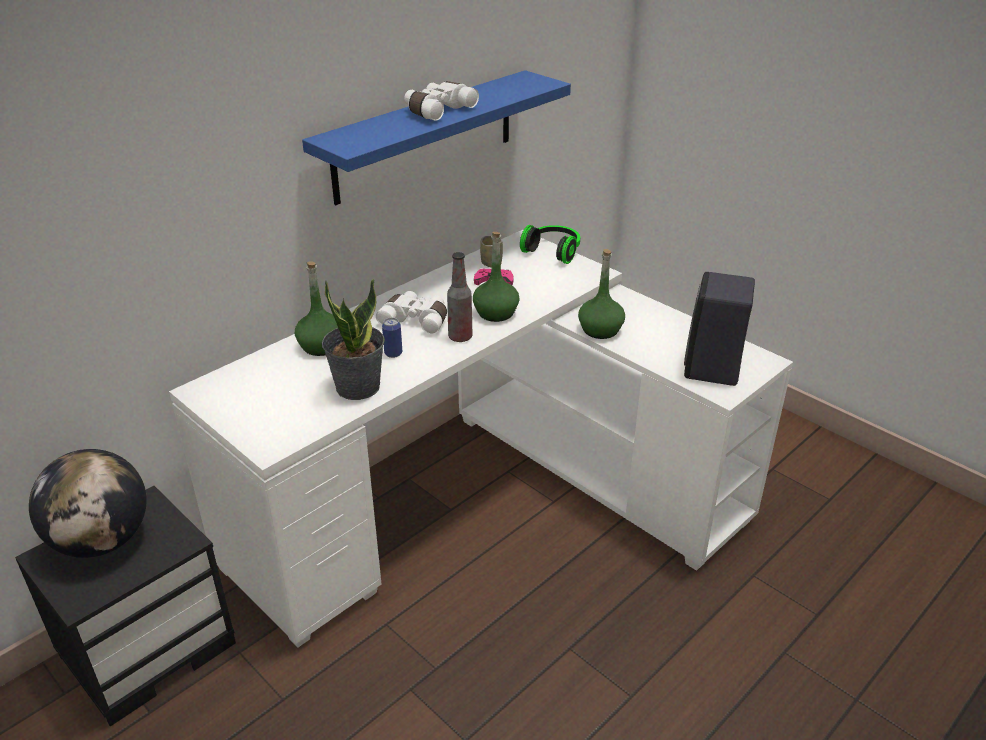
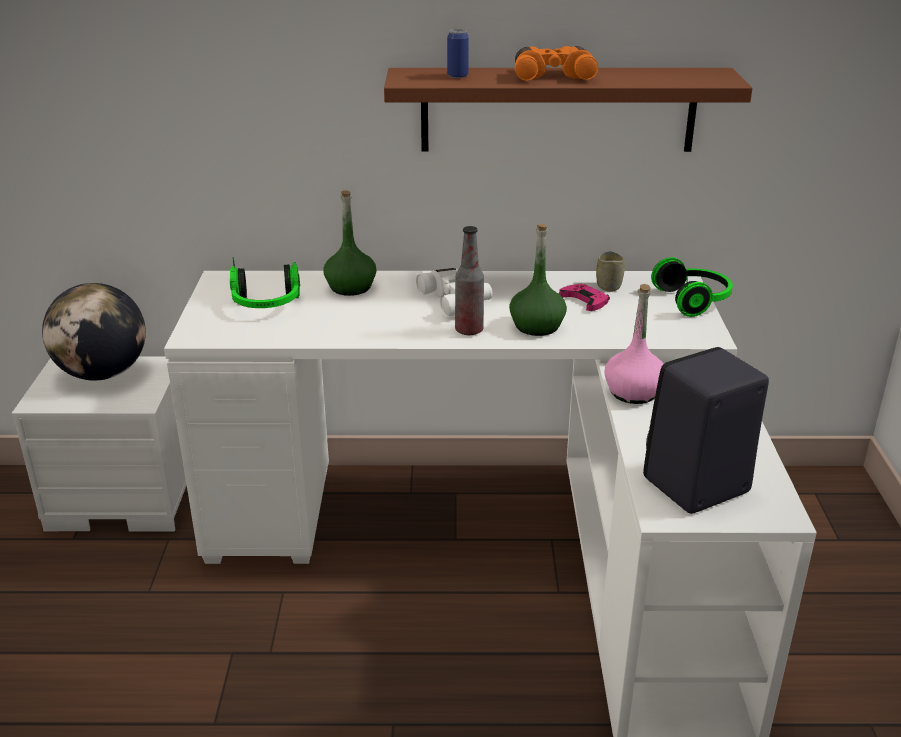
camera: 45 degrees right, 5 degrees down
(149, 647) = (126, 497): black nightstand -> white nightstand
(282, 392) = (266, 305): none -> headphones
(357, 386) = (323, 327): potted plant -> none
(393, 353) = (392, 317): can -> can (457, 76)
(425, 136) = (558, 110): blue shelf -> brown shelf
(437, 110) = (552, 75): white binoculars -> orange binoculars
(600, 330) = (633, 392): green bottle -> pink bottle

